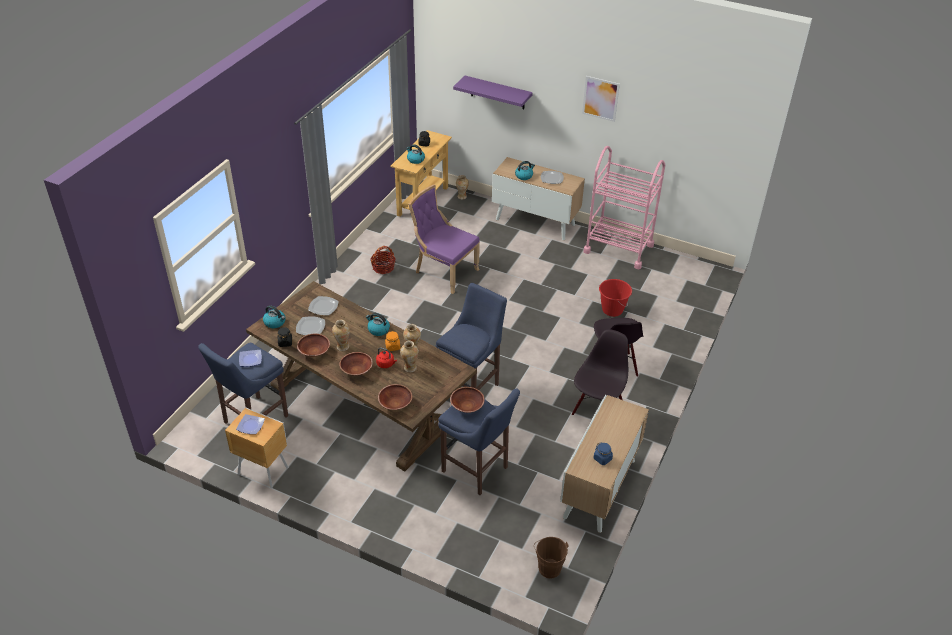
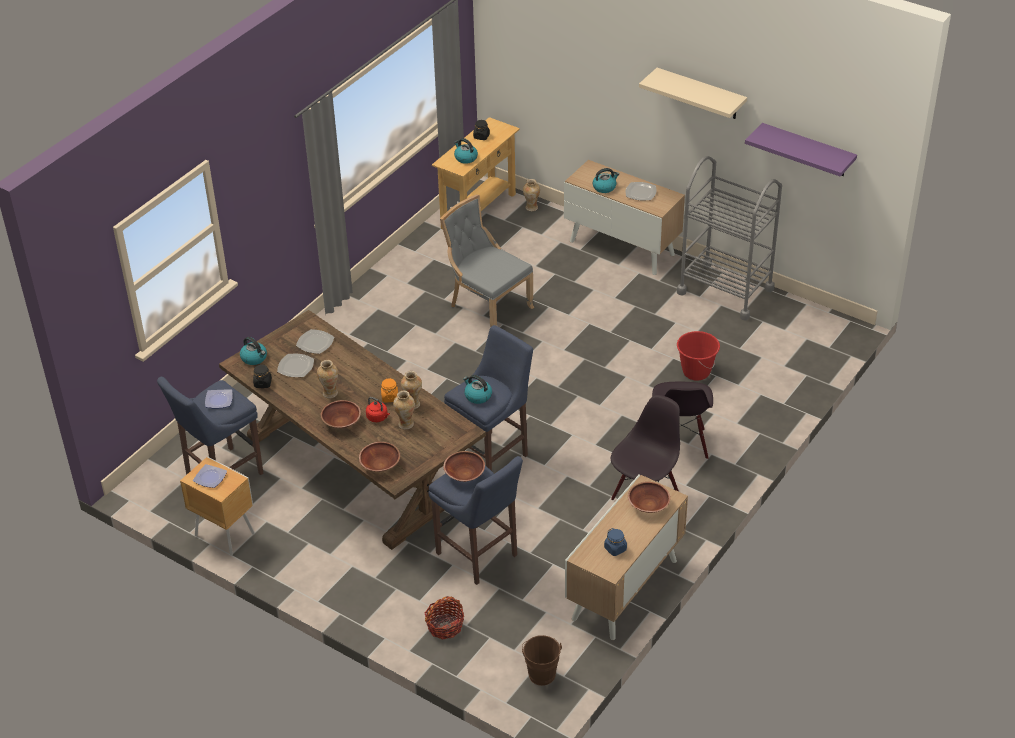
camera: 10 degrees right, 0 degrees up
(314, 351) = (295, 396): brown bowl -> brown bowl (648, 505)
(378, 330) = (376, 375): kettle -> kettle (477, 396)
(383, 267) = (411, 297): basket -> basket (445, 626)
(443, 271) = (487, 307): purple chair -> grey chair
(497, 93) = (575, 77): purple shelf -> purple shelf (807, 150)
(600, 98) = (700, 94): picture -> beige shelf
(618, 248) = (725, 291): pink cart -> grey cart

